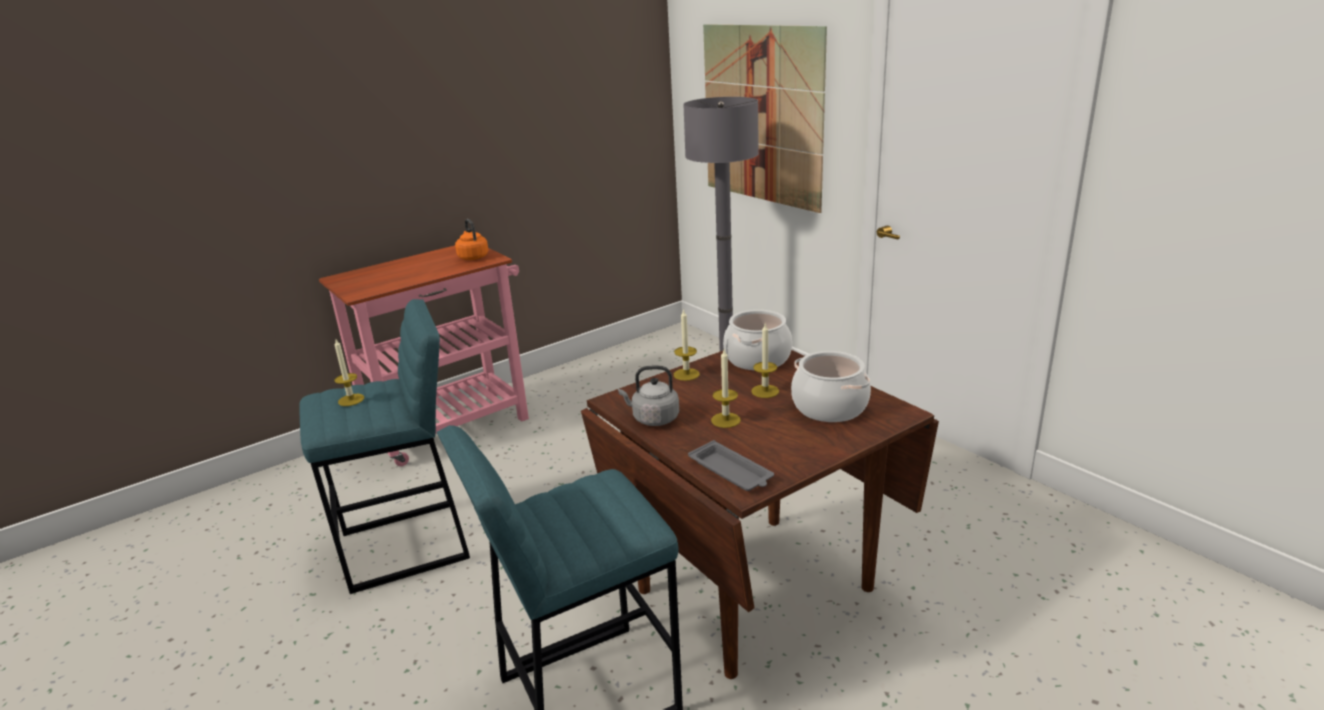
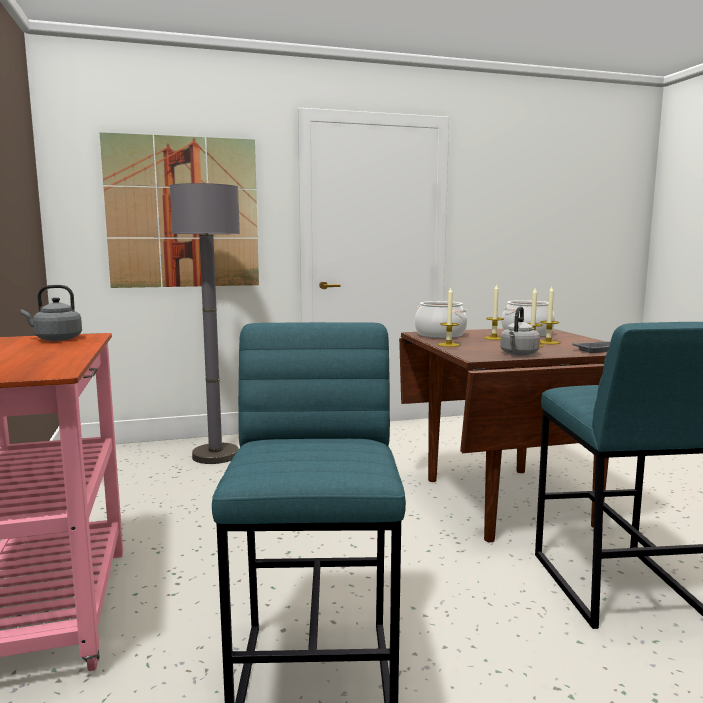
camera: 70 degrees left, 15 degrees down
(351, 400) = (306, 452): candle -> candle (548, 342)
(472, 257) = (56, 339): orange kettle -> grey kettle

